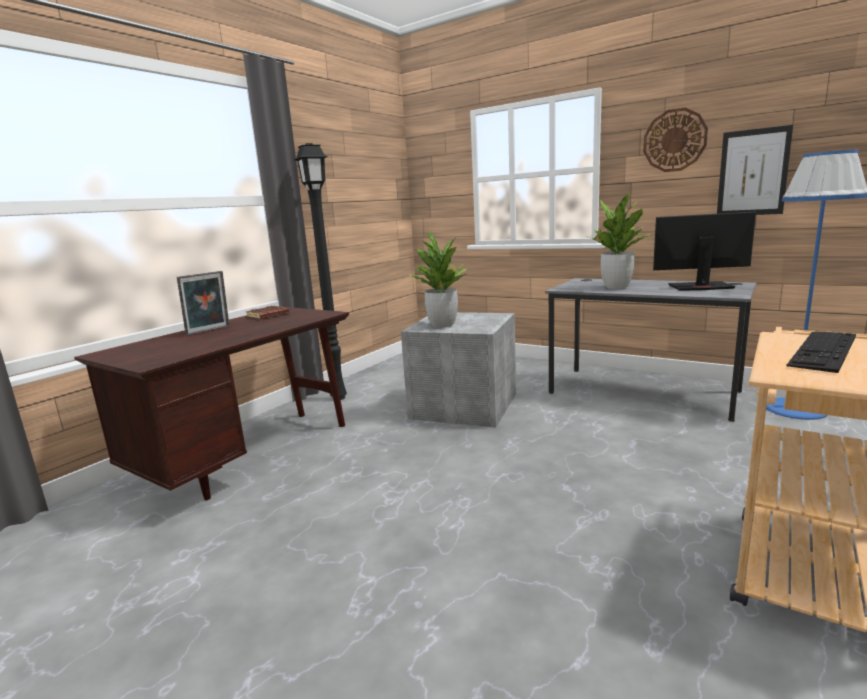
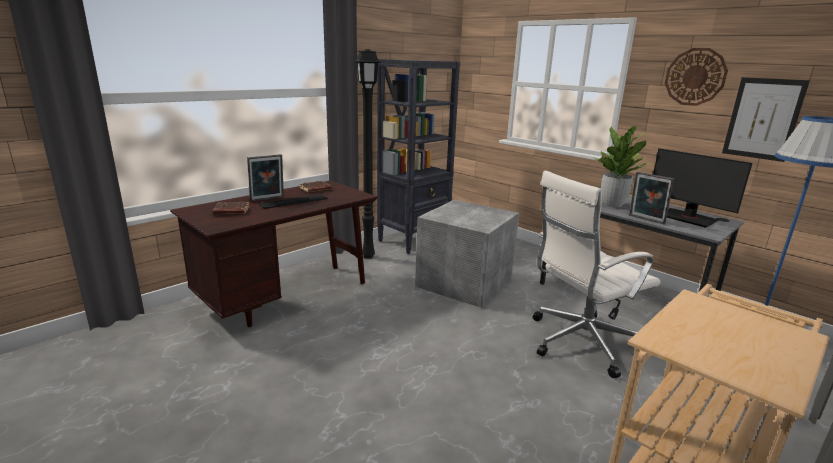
camera: 10 degrees right, 5 degrees up
(164, 347) = (231, 211): none -> brown book
(387, 373) = (414, 240): none -> black bookcase
(442, 325) = (453, 216): potted plant -> none
(621, 442) = (580, 342): none -> white office chair
(660, 293) = (645, 220): none -> picture frame
(700, 287) = (687, 218): monitor -> monitor turned 150 degrees counterclockwise
(823, 350) = (714, 322): keyboard -> keyboard (293, 201)

